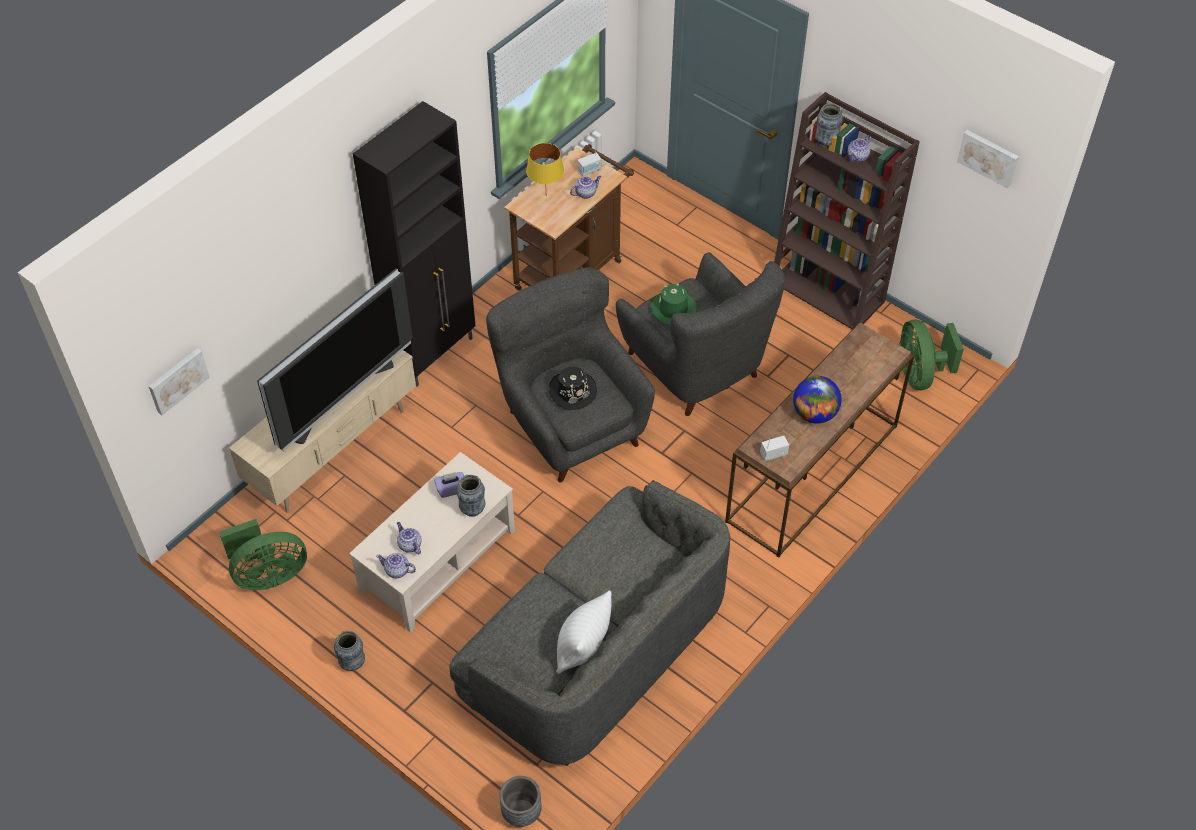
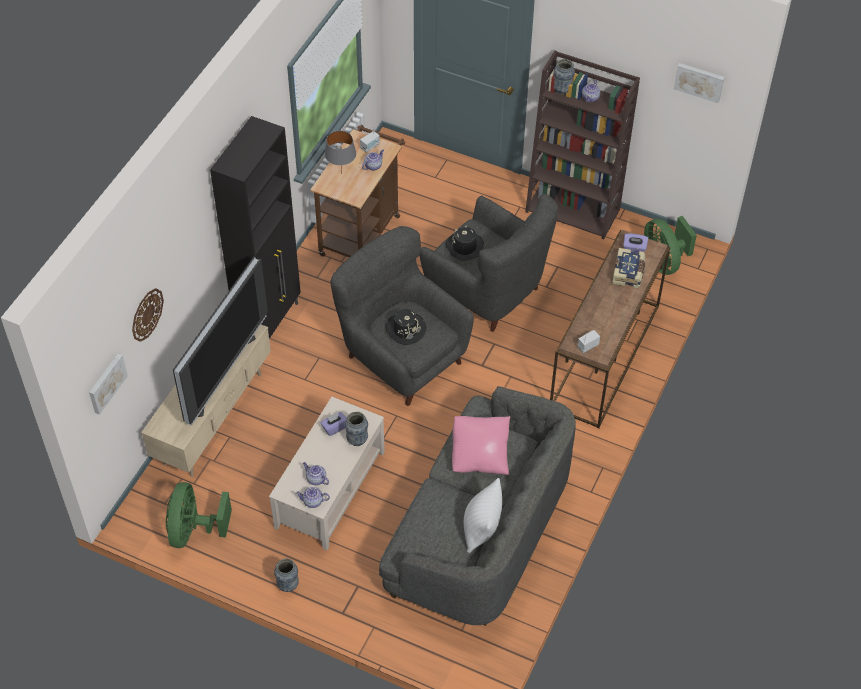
camera: 15 degrees left, 0 degrees up
(246, 310) = (147, 314): none -> wall clock
(268, 574) = (194, 530): green fan -> green fan turned 135 degrees clockwise
(521, 812) = (461, 669): grey planter -> none
(545, 195) = (341, 174): yellow table lamp -> grey table lamp
(610, 559) = (480, 456): none -> pink pillow
(673, 309) = (464, 247): green hat -> black hat
(814, 414) = (609, 308): globe -> none
(852, 376) = (629, 273): none -> book
(868, 348) = (634, 248): none -> purple tissue box

